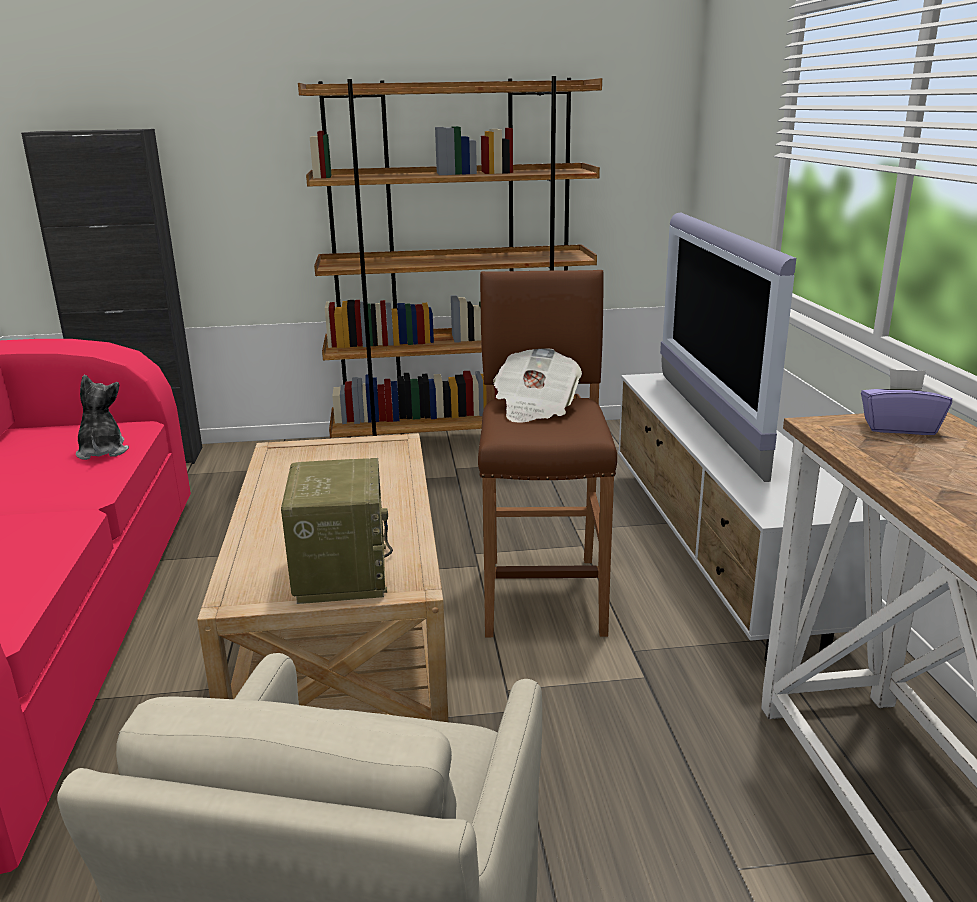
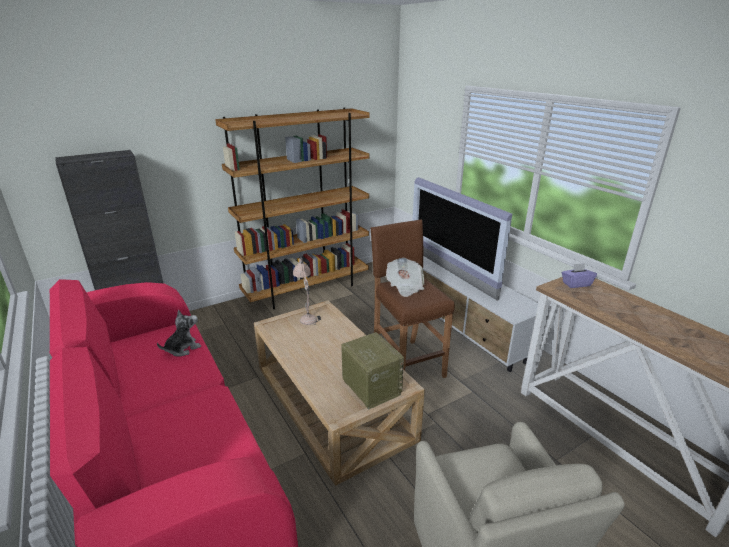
camera: 25 degrees left, 5 degrees up
(102, 451) = (183, 348): plush toy -> plush toy turned 90 degrees clockwise
(356, 448) = (307, 315): none -> beige table lamp

